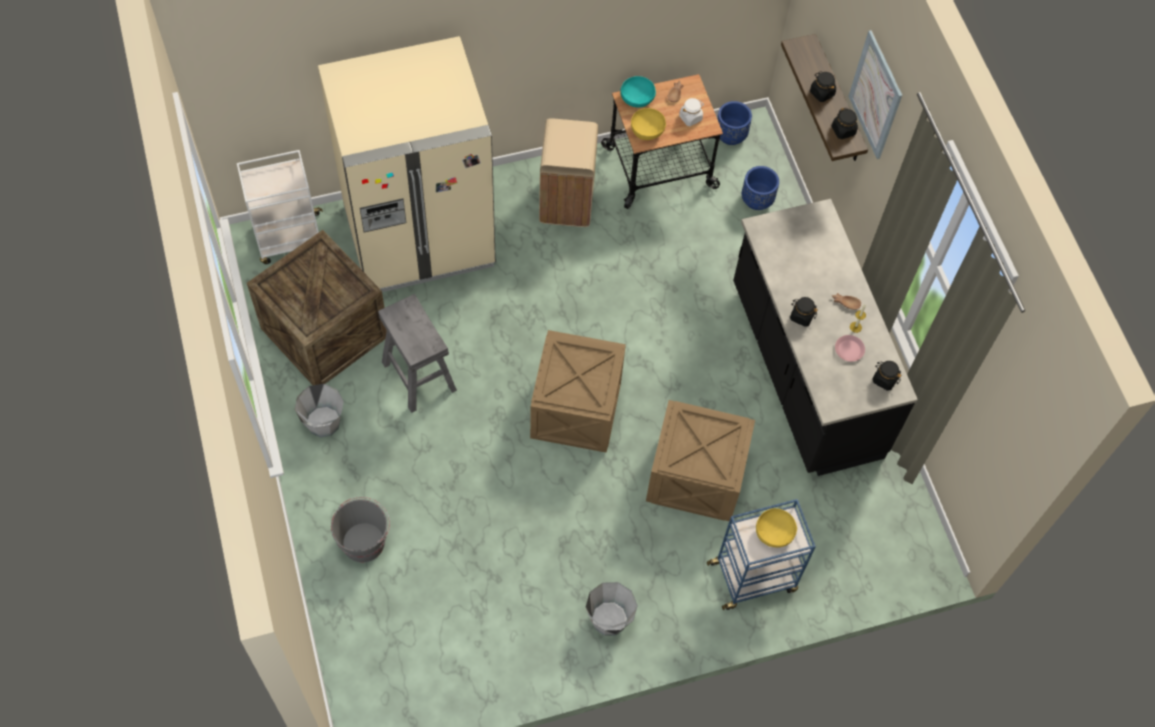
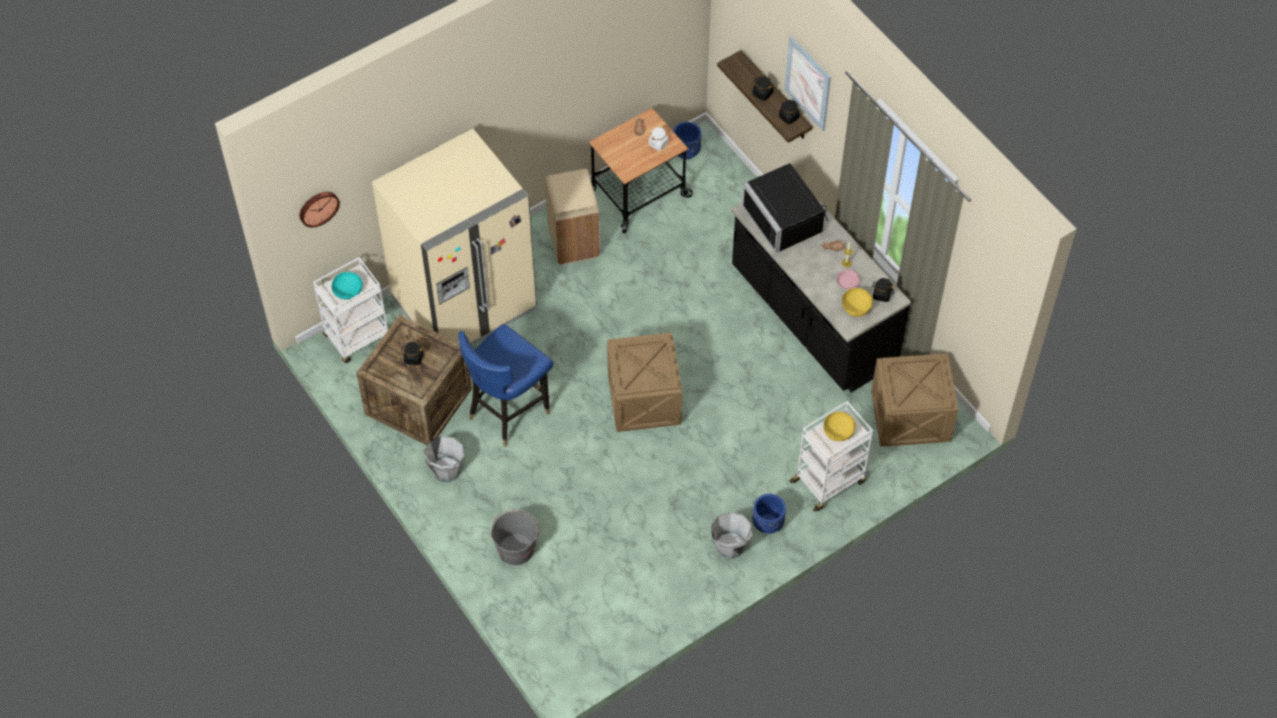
camera: 15 degrees left, 5 degrees down
(246, 78) = (318, 207): none -> wall clock
(418, 376) = (508, 412): grey stool -> blue chair
(637, 98) = (610, 140): turquoise bowl -> turquoise bowl (348, 291)
(647, 130) = (628, 163): yellow bowl -> yellow bowl (856, 307)
(697, 477) = (758, 422): crate -> crate (911, 417)
(754, 576) = (829, 481): blue cart -> white cart
(757, 200) = (726, 196): blue planter -> blue planter (768, 523)
(801, 316) = (803, 267): black jar -> black jar (413, 358)
(804, 251) = (787, 218): none -> black microwave

